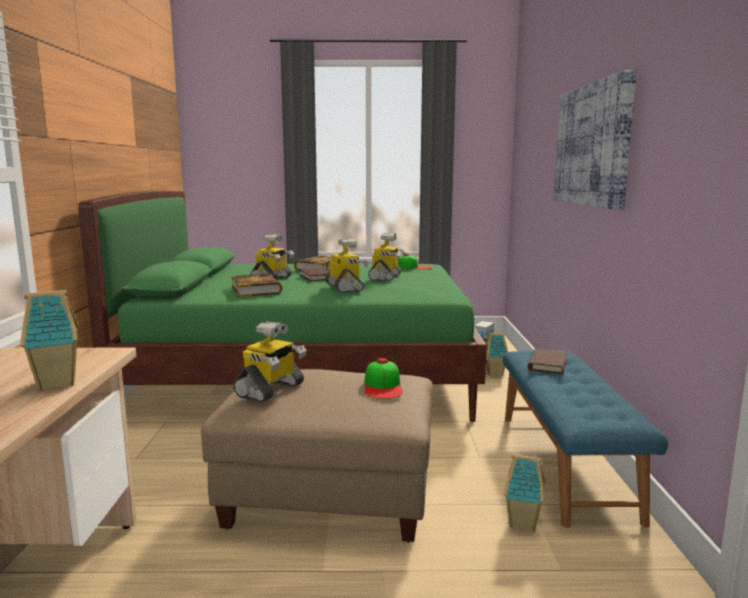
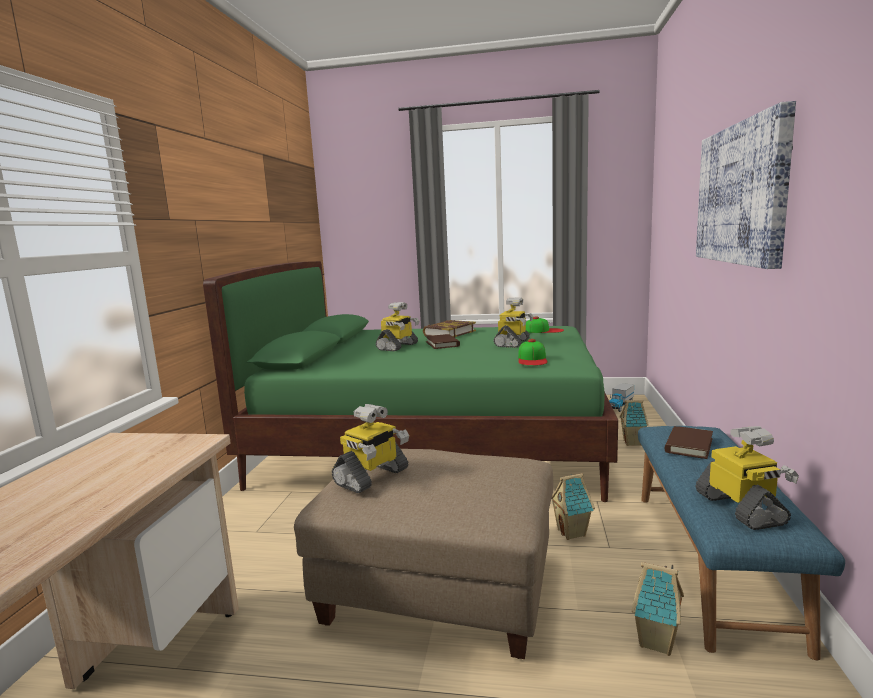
camera: 10 degrees right, 0 degrees up
(58, 383) = (132, 481): toy house -> toy house (572, 533)
(256, 290) = (378, 360): book -> none
(345, 288) = (467, 357): toy robot -> toy robot (742, 509)
(383, 386) = (492, 475): cap -> cap (532, 359)

